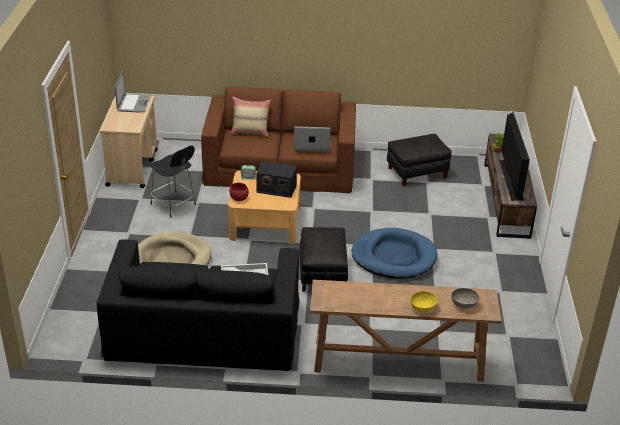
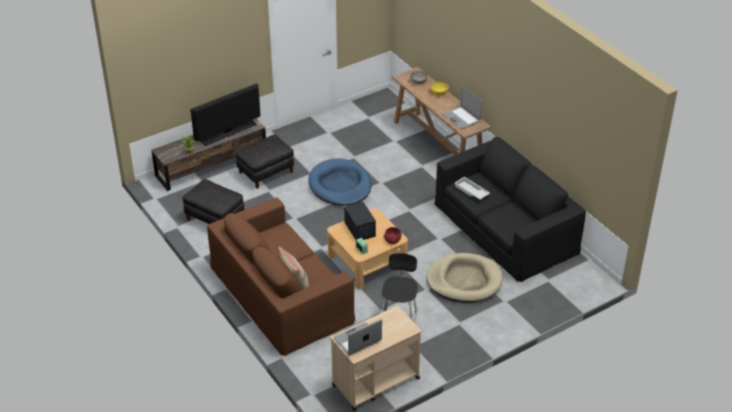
camera: 125 degrees left, 5 degrees up
(311, 145) = (281, 239): laptop -> laptop (462, 118)
(323, 274) = (394, 206): black ottoman -> black ottoman (266, 172)

